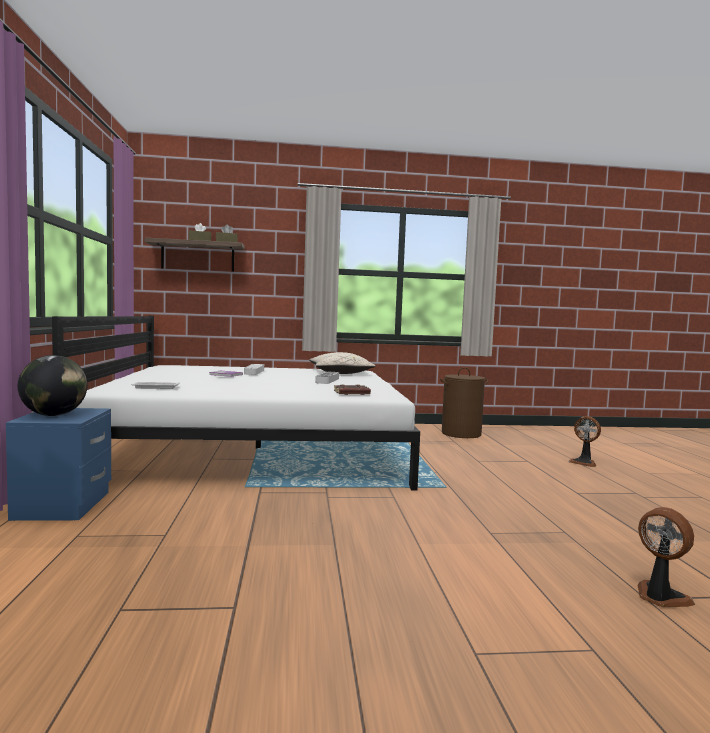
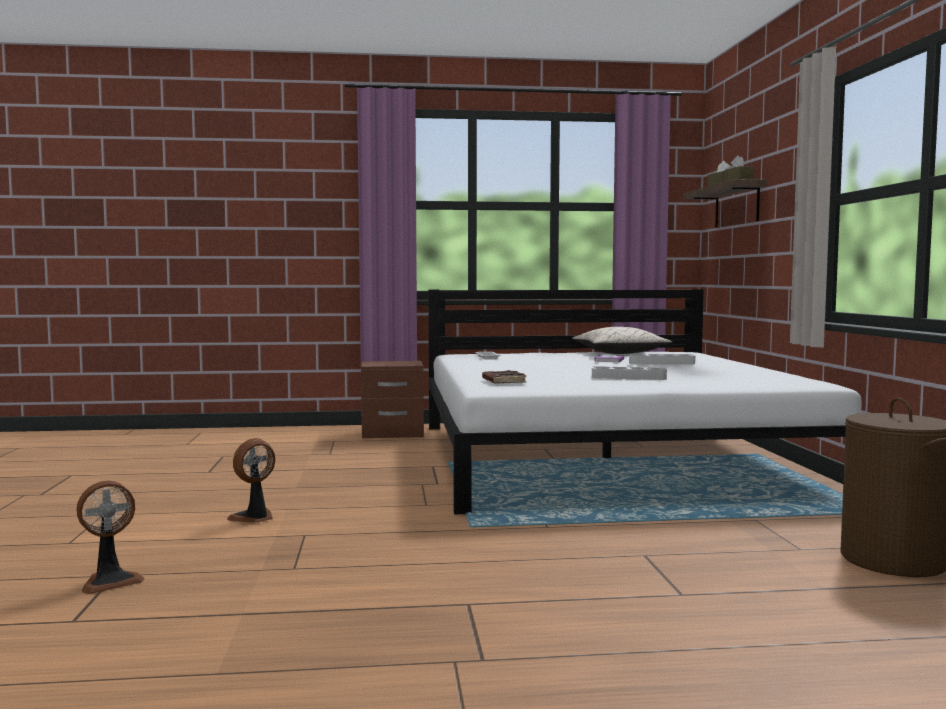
camera: 90 degrees right, 0 degrees up
(54, 415) = (387, 362): globe -> none
(65, 505) = (392, 433): blue nightstand -> brown nightstand
(340, 373) = (744, 380): beige pillow -> beige pillow (619, 353)
(584, 462) = (725, 654): fan -> fan (254, 518)

